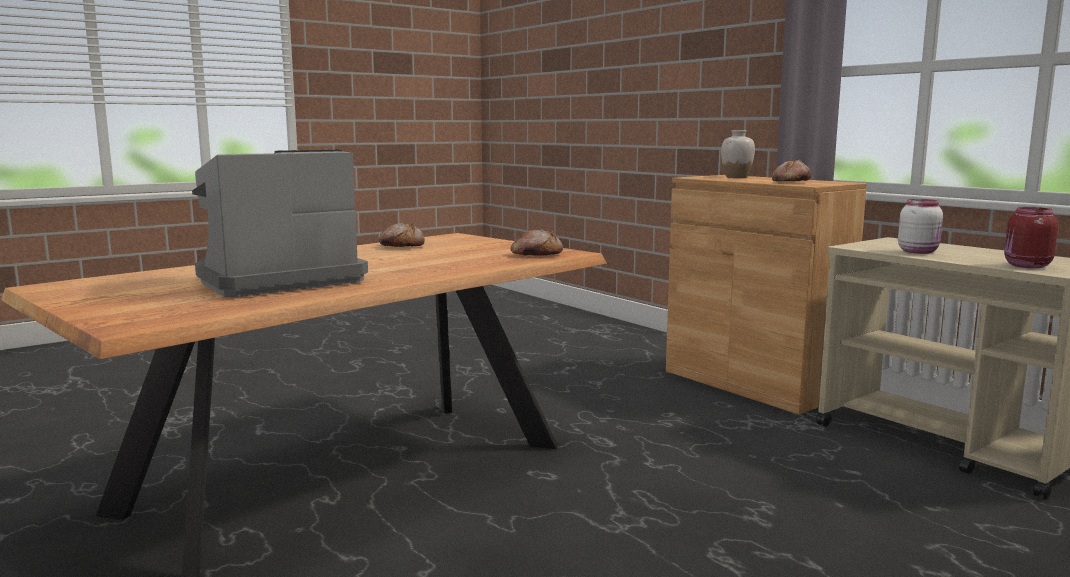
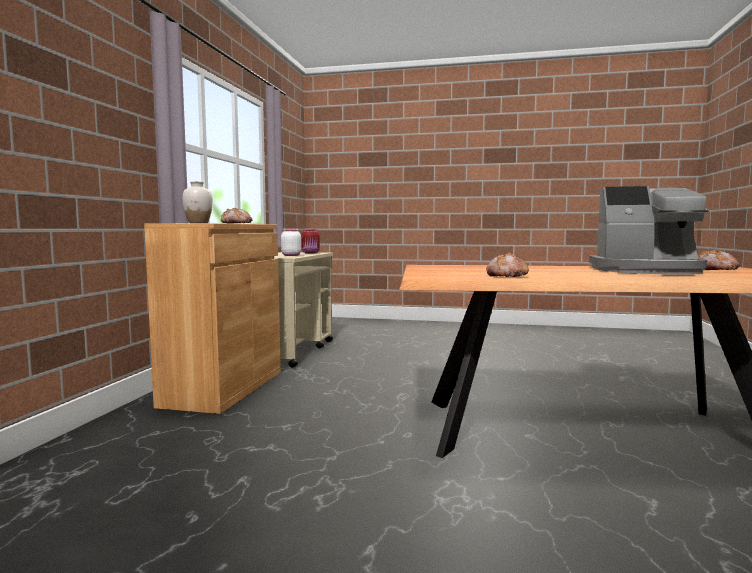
camera: 130 degrees left, 5 degrees down
(536, 254) = (445, 266): bread -> bread (715, 269)

